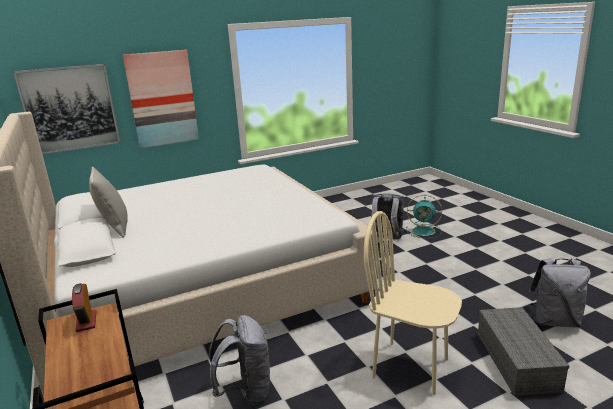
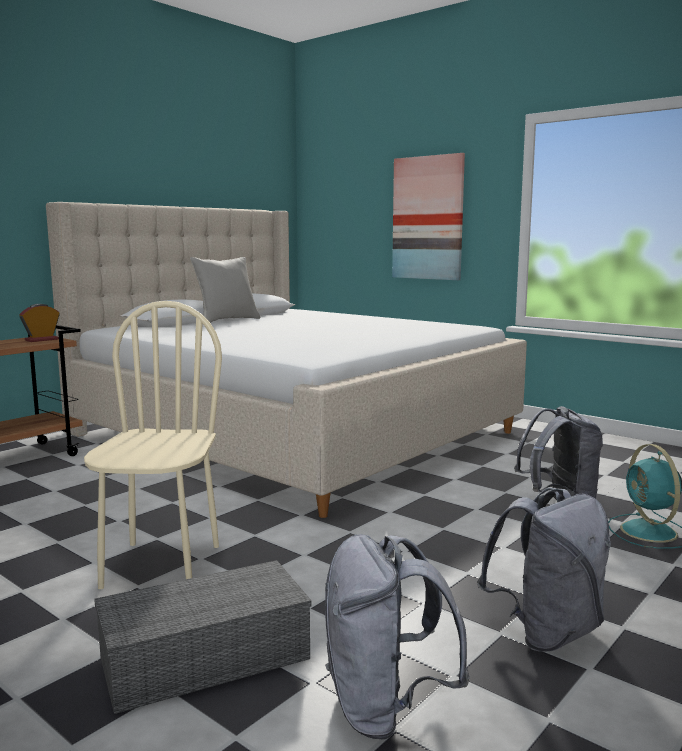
camera: 65 degrees right, 10 degrees down
(70, 108) = (342, 219): picture -> none
(246, 391) = (97, 487): grey backpack -> grey backpack (546, 632)

